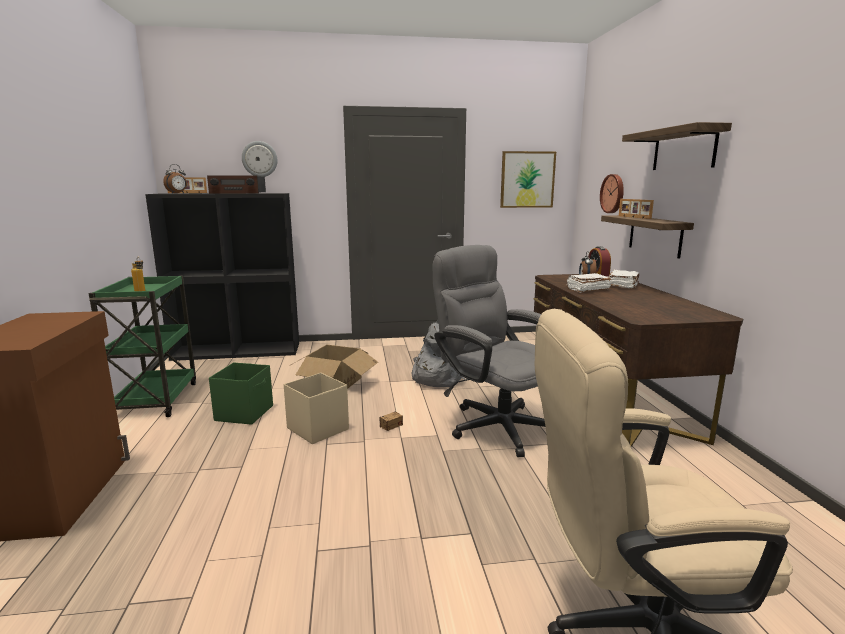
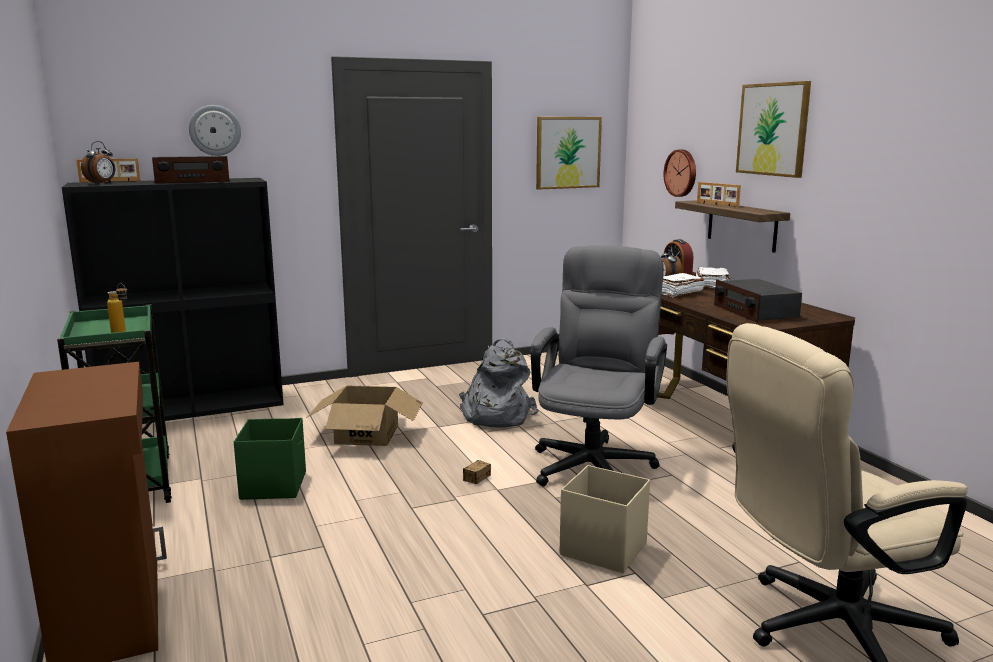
camera: 15 degrees left, 0 degrees up
(317, 428) = (387, 492): beige storage box -> beige storage box (602, 549)
(494, 423) = (595, 461): grey office chair -> grey office chair turned 75 degrees clockwise
(645, 308) = (754, 312): none -> radio
(684, 149) = (773, 129): shelf -> picture

